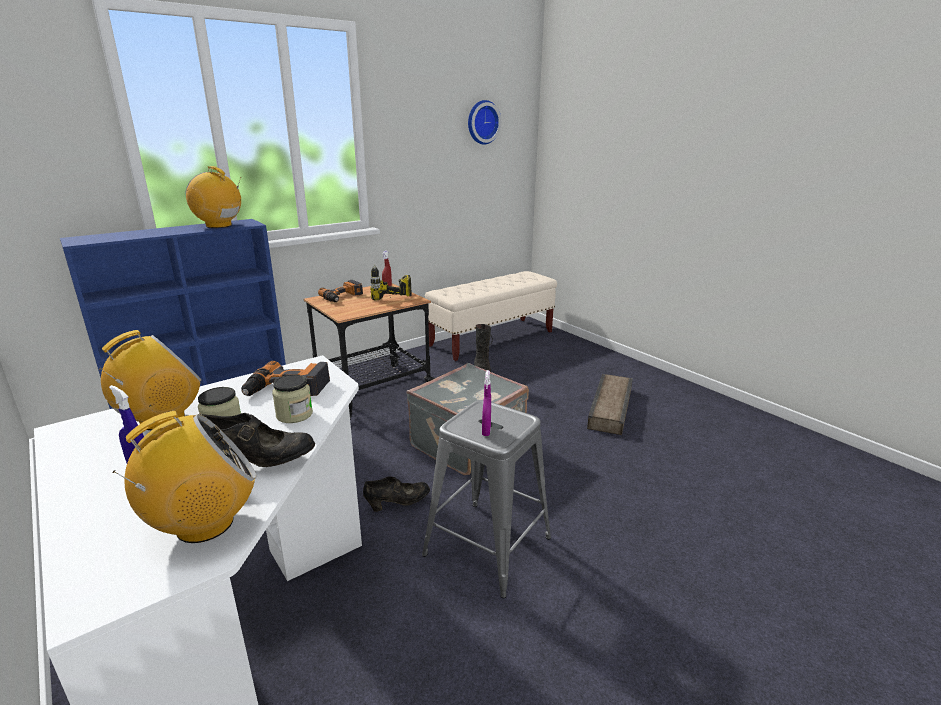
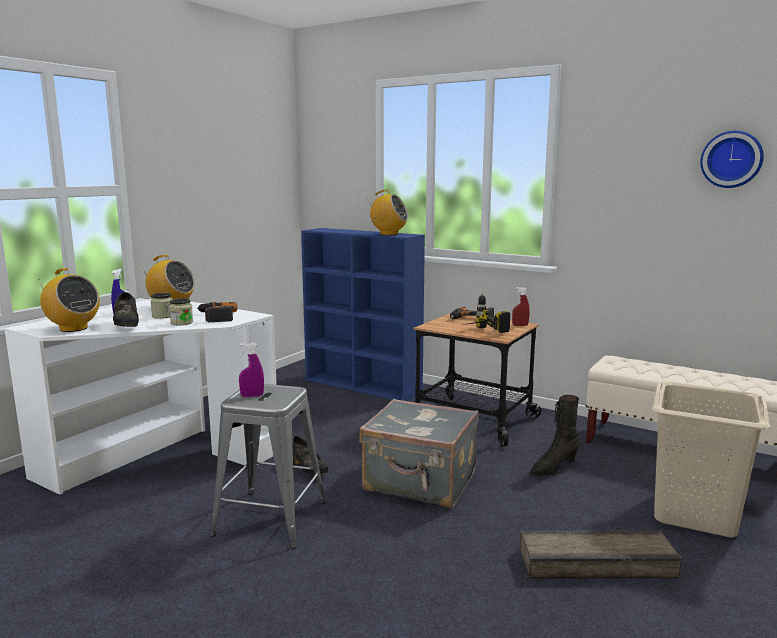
camera: 70 degrees right, 10 degrees down
(219, 226) = (388, 234): radio -> radio turned 105 degrees clockwise
(568, 362) = (695, 514): none -> beige laundry basket

